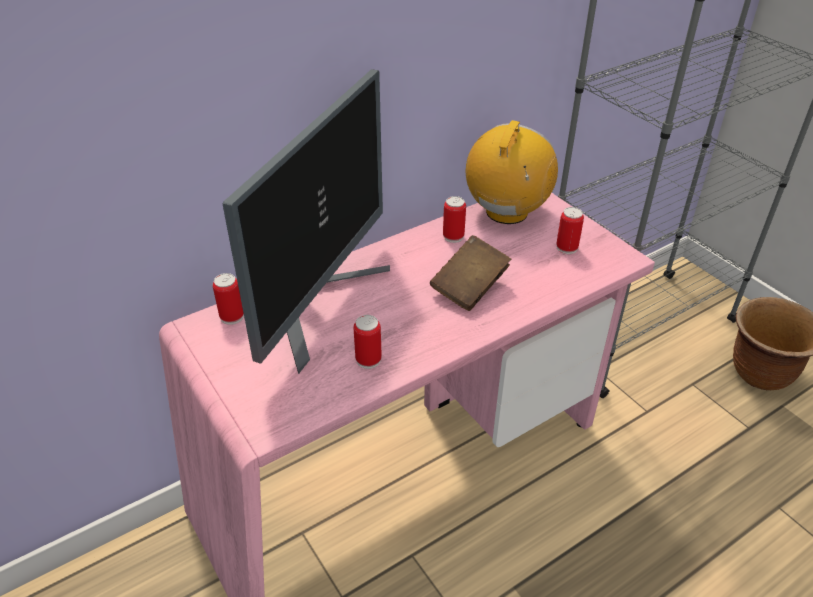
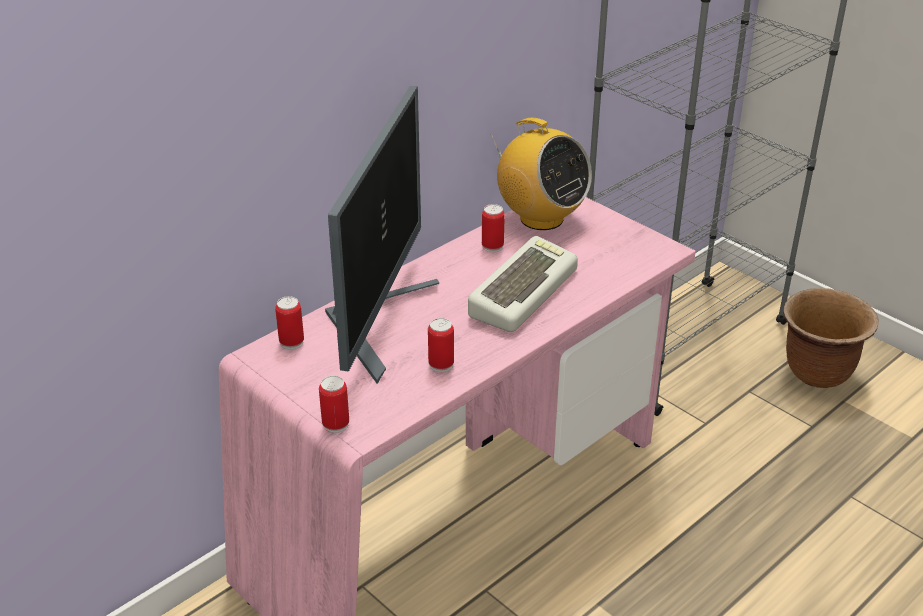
camera: 10 degrees left, 5 degrees down
(469, 287) = (521, 291): brown book -> keyboard
(506, 212) = (540, 218): radio -> radio turned 120 degrees clockwise
(566, 248) = (608, 246): can -> can (335, 424)

